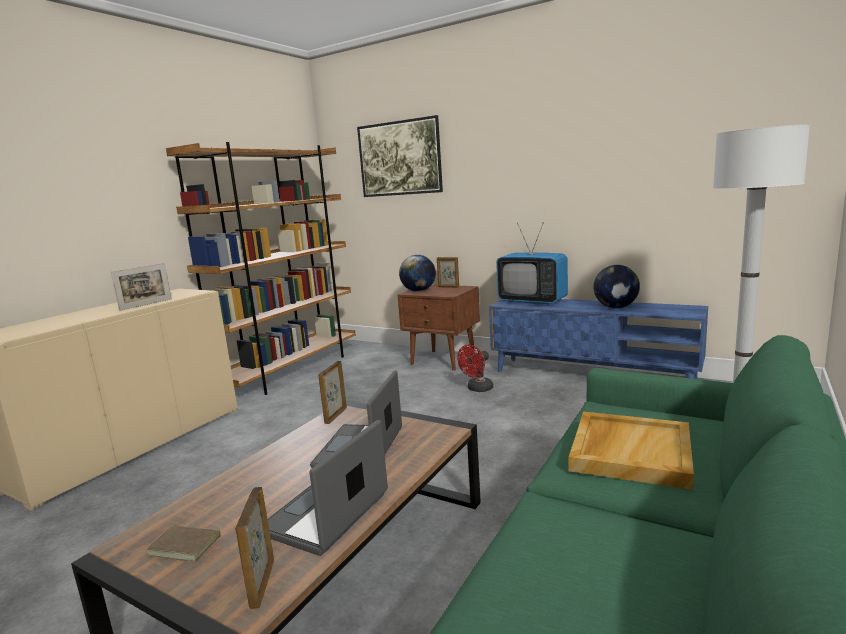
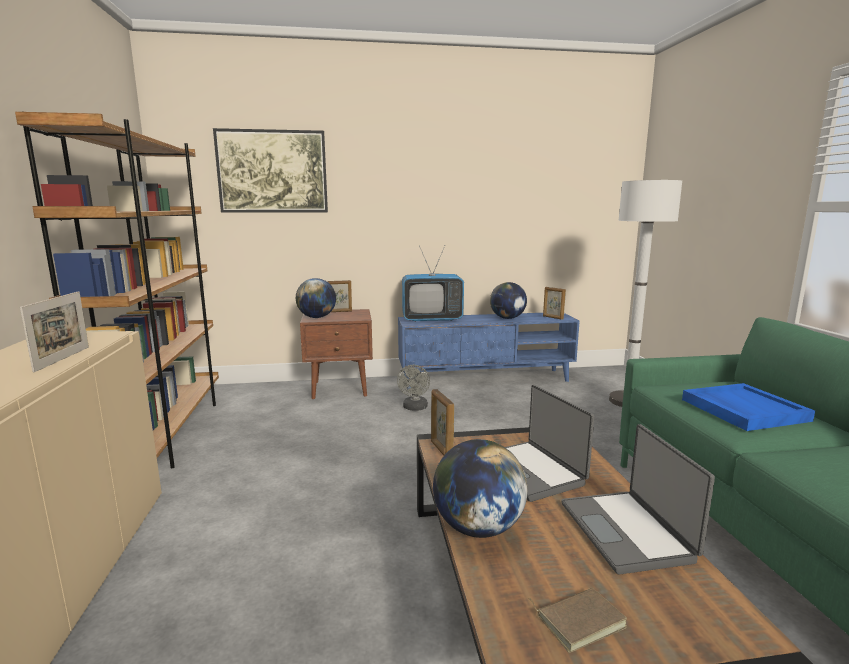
camera: 40 degrees left, 0 degrees up
(250, 472) = (478, 528): none -> globe
(262, 583) = (710, 608): picture frame -> picture frame (552, 317)
(477, 389) = (415, 408): red fan -> grey fan
(630, 451) = (742, 410): beige tray -> blue tray

